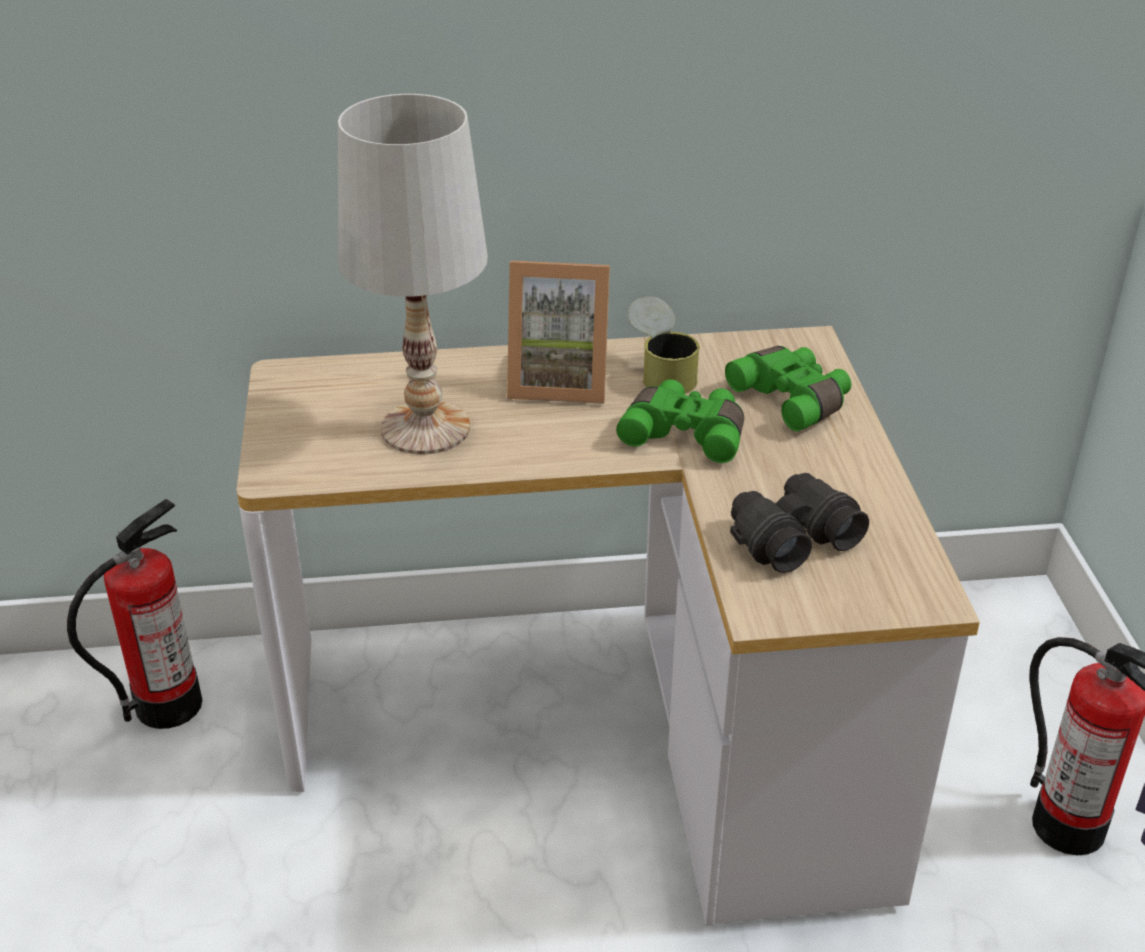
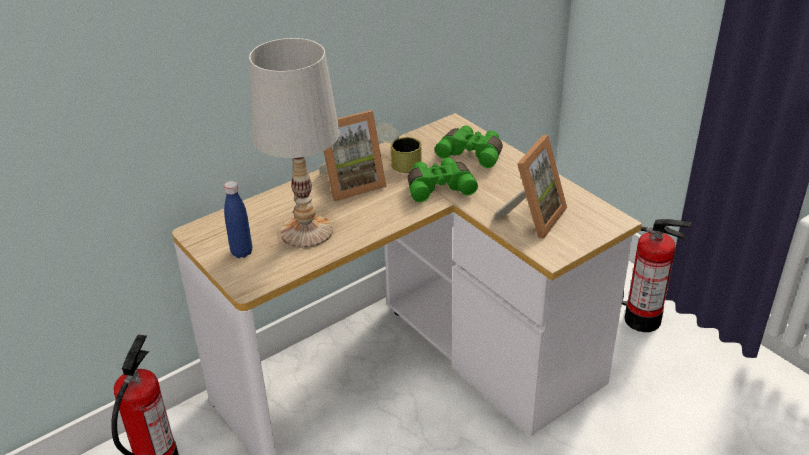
camera: 30 degrees left, 0 degrees up
(311, 425) = (242, 252): none -> blue bottle
(791, 537) = (532, 217): black binoculars -> picture frame

